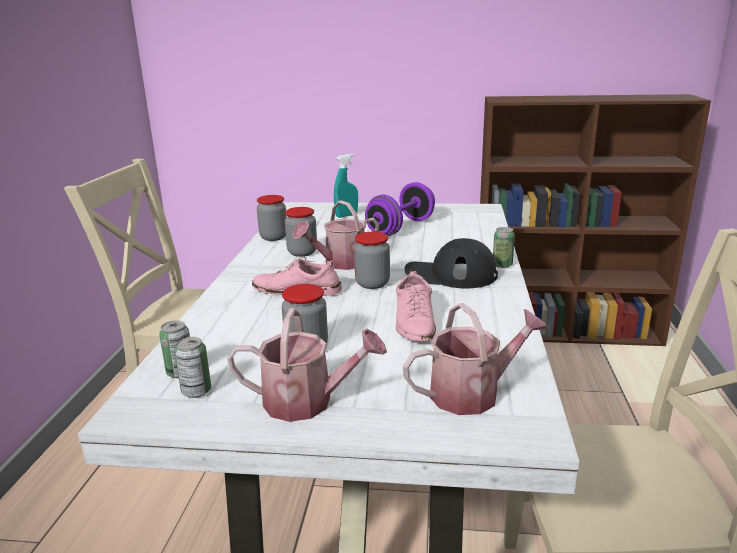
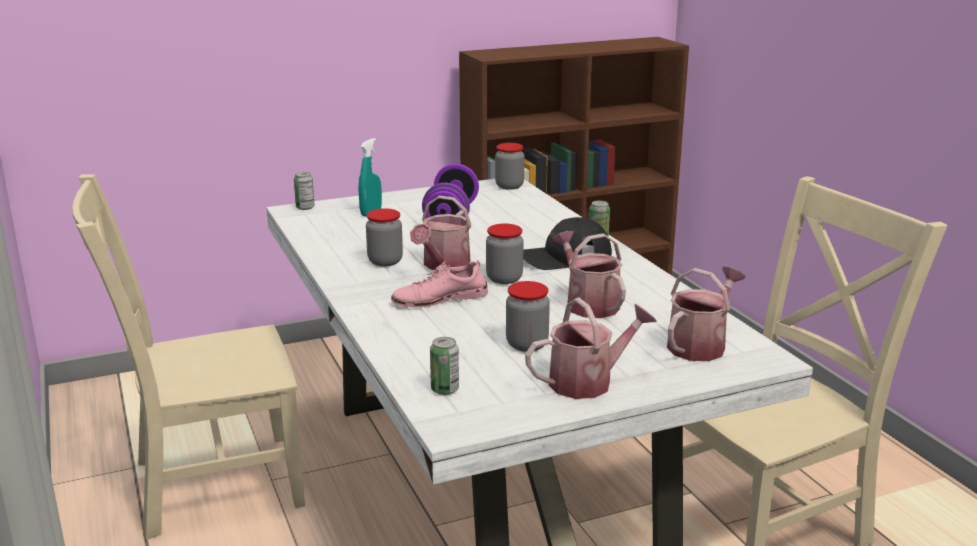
camera: 30 degrees left, 0 degrees up
(196, 391) = (484, 399): can -> can (305, 207)
(273, 237) = (325, 251): jar -> jar (509, 186)
(415, 322) = (588, 304): pink shoe -> watering can

